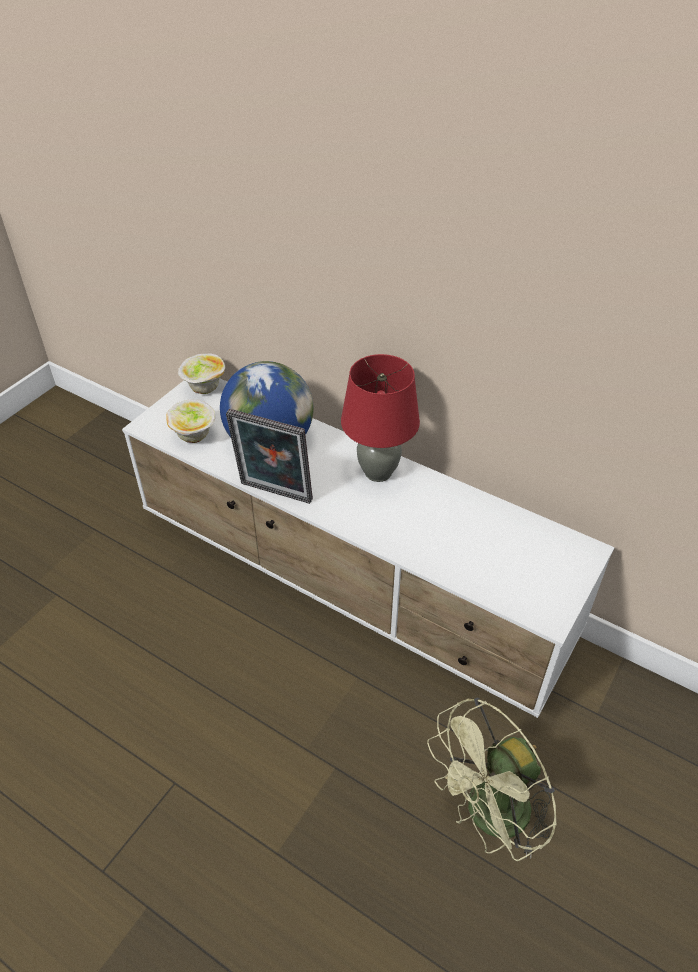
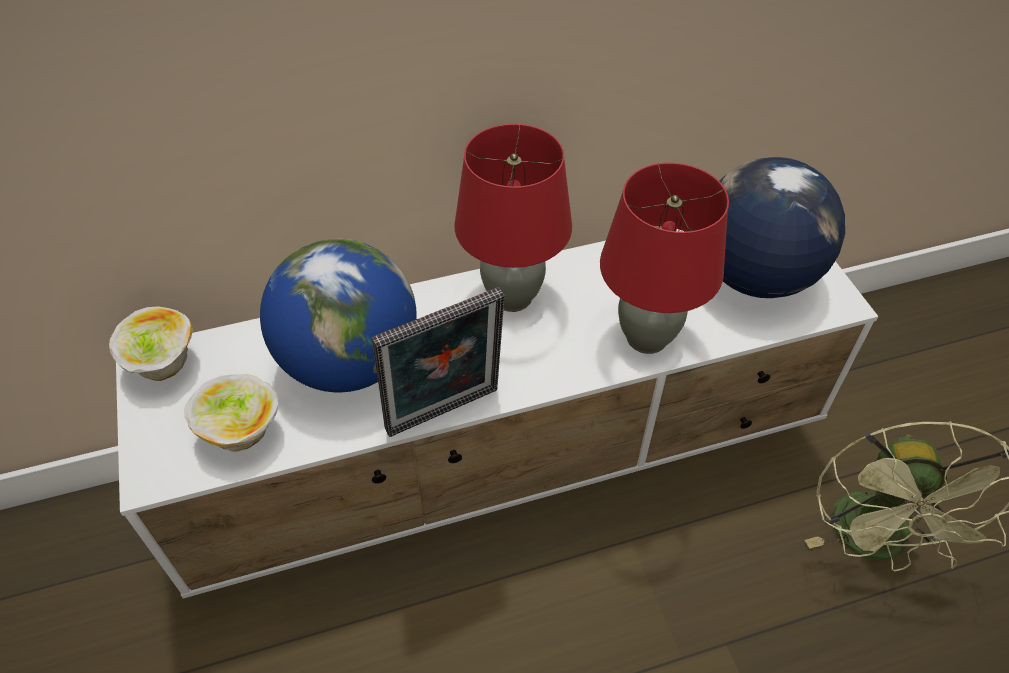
camera: 50 degrees left, 5 degrees up
(413, 542) = (647, 338): none -> red table lamp
(520, 564) = (753, 276): none -> globe

